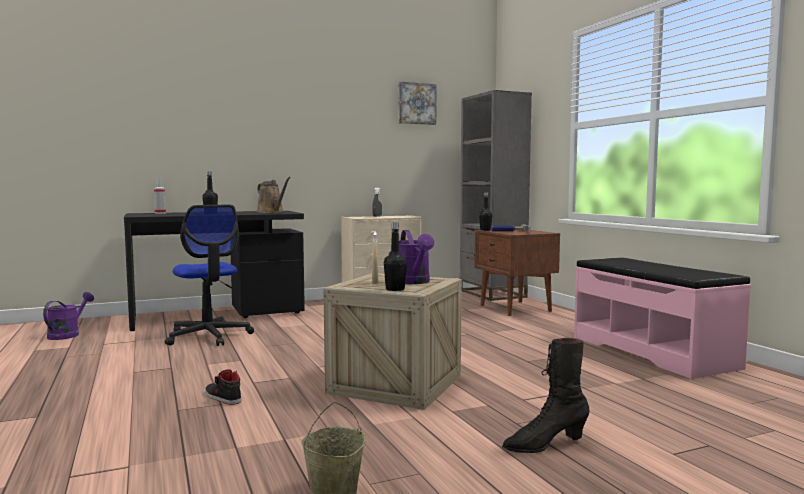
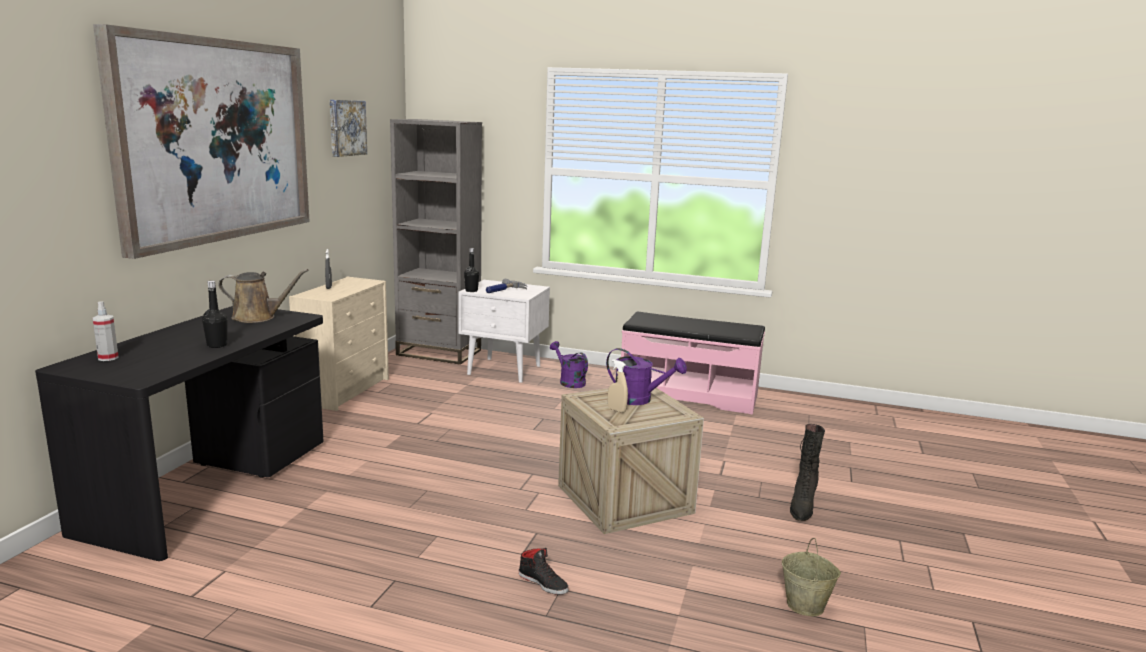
camera: 50 degrees left, 10 degrees up
(67, 334) = (70, 611): purple watering can -> purple watering can (569, 381)
(208, 336) = (305, 522): office chair -> none
(222, 397) = (543, 582): black shoe -> black shoe turned 135 degrees counterclockwise
(281, 101) = (215, 140): none -> picture
(395, 289) = (662, 416): black bottle -> none
(515, 308) = (505, 370): brown nightstand -> white nightstand

